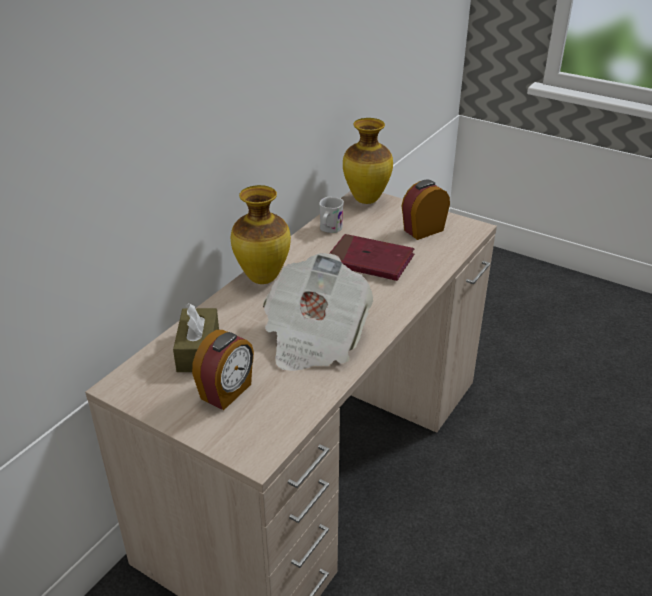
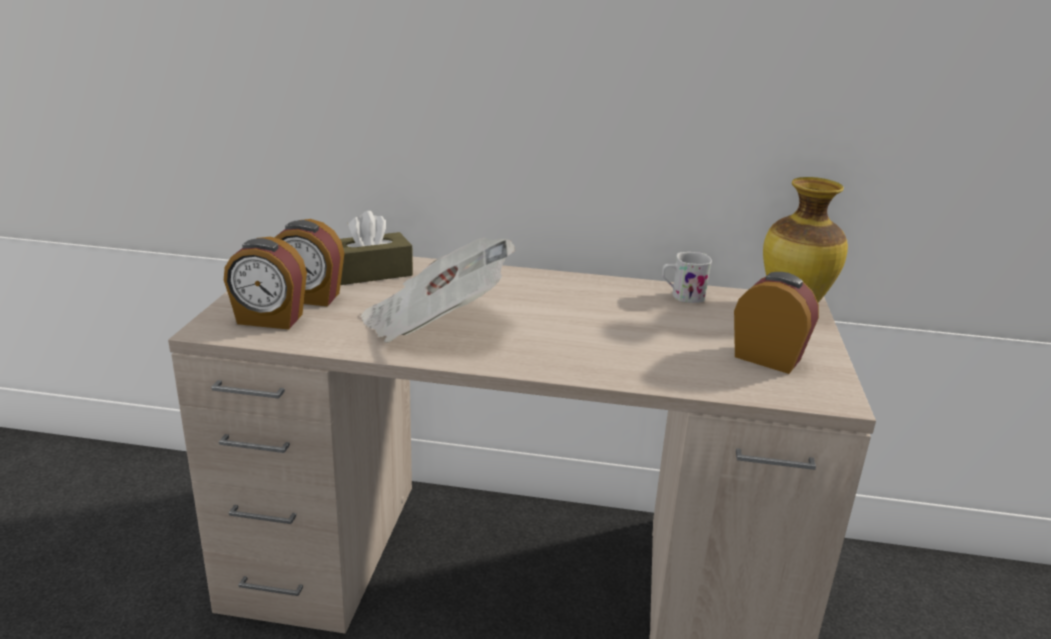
camera: 65 degrees right, 10 degrees down
(258, 419) = (269, 320): none -> alarm clock
(262, 279) = (528, 279): vase -> none
(369, 261) = (636, 332): red book -> none

